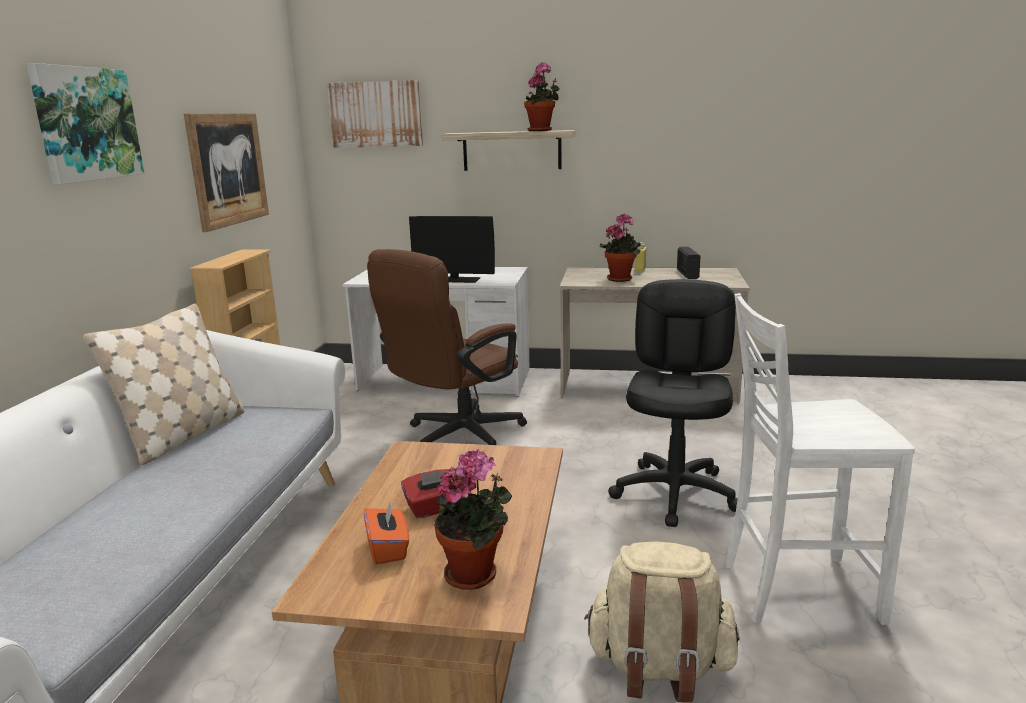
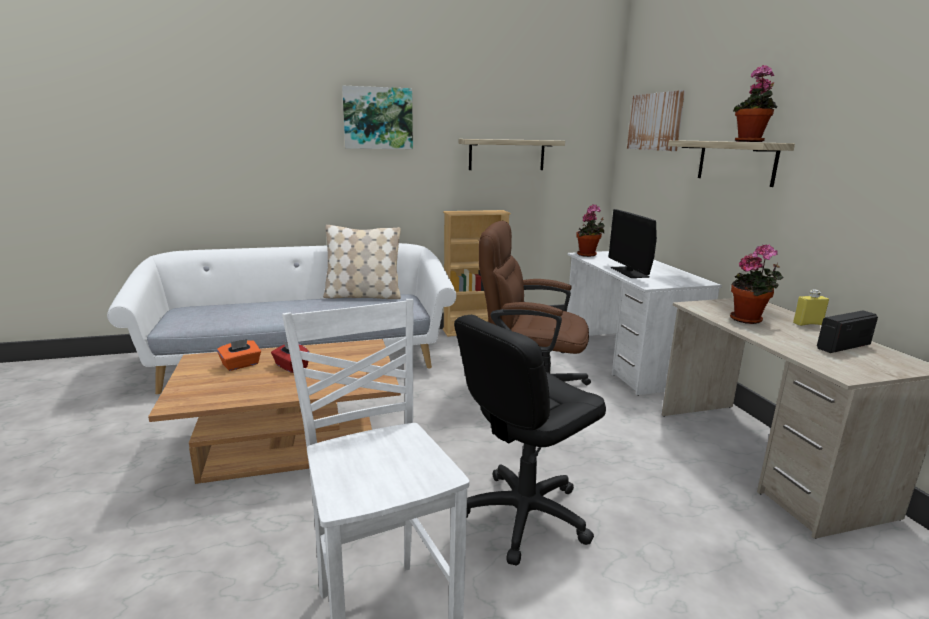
camera: 65 degrees right, 0 degrees up
(228, 169) = (507, 155): picture -> shelf
(475, 574) = (212, 392): potted plant -> potted plant (588, 255)
(659, 668) = (253, 543): beige backpack -> none
(675, 493) = (524, 515): black office chair -> black office chair turned 150 degrees clockwise

